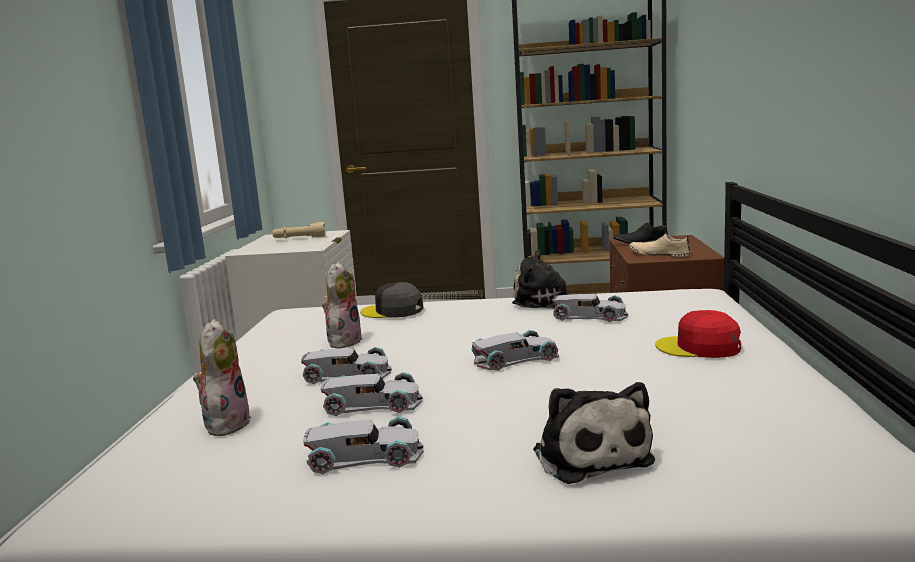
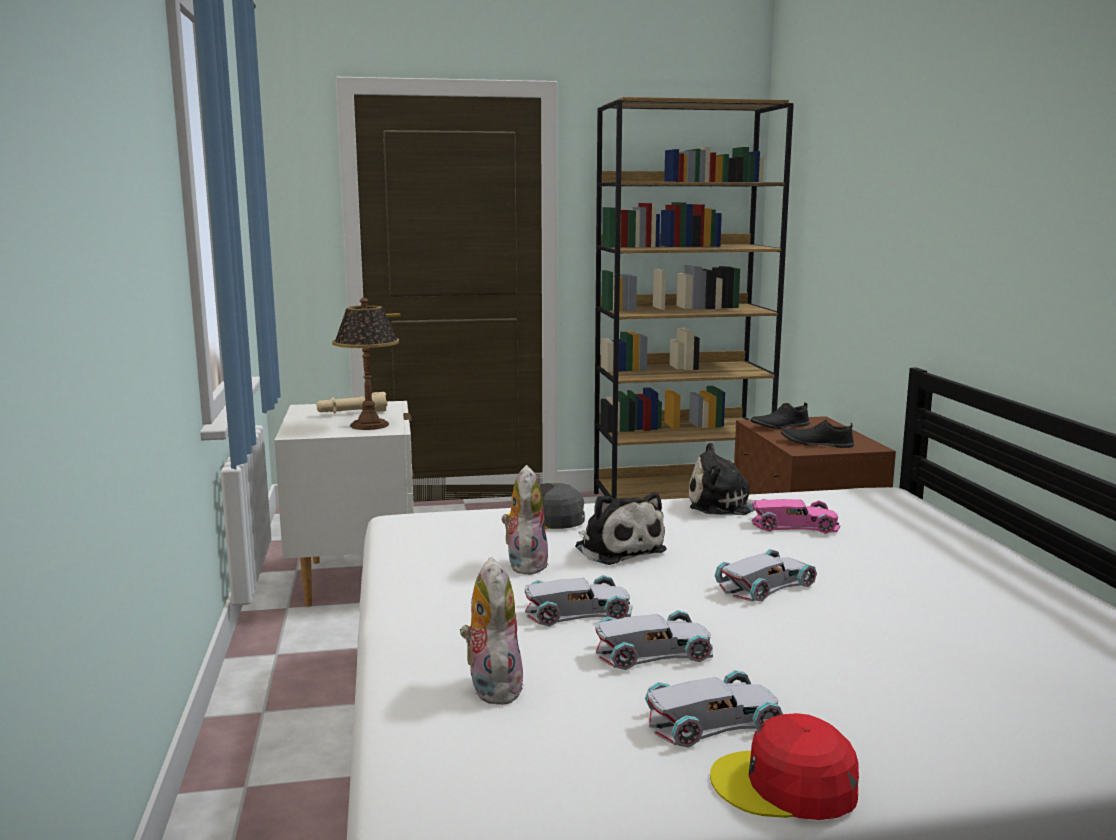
camera: 15 degrees left, 0 degrees up
(301, 245) = (370, 425): none -> table lamp
(589, 455) = (960, 704): plush toy -> plush toy (617, 548)
(590, 316) = (795, 525): white toy car -> pink toy car
(659, 254) = (816, 443): beige shoe -> black shoe
(699, 347) = (951, 566): red cap -> red cap (785, 785)

